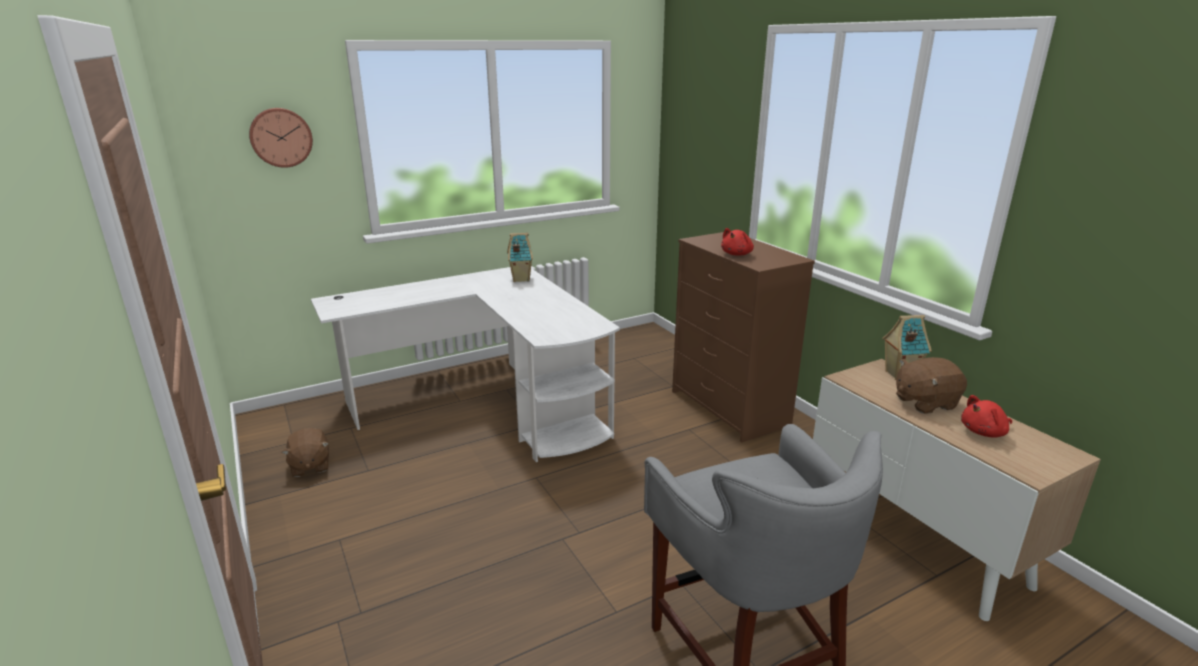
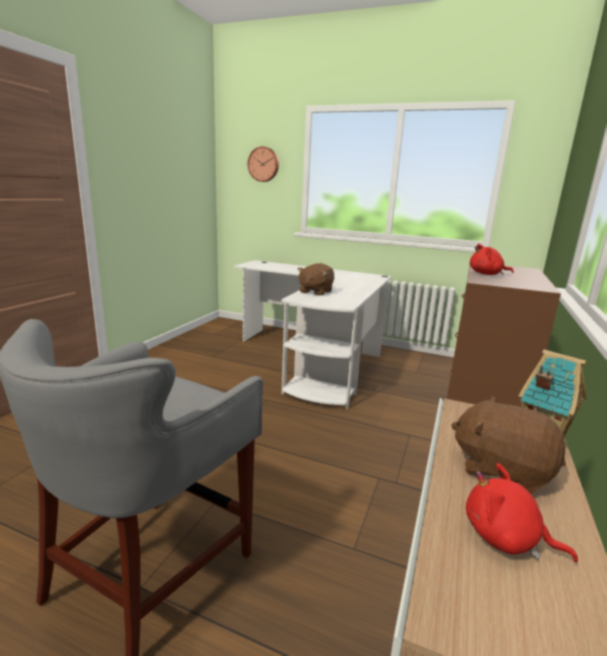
camera: 50 degrees right, 5 degrees down
(310, 466) = (200, 344): brown plush toy -> brown plush toy (315, 292)
(520, 279) = (367, 279): toy house -> none

